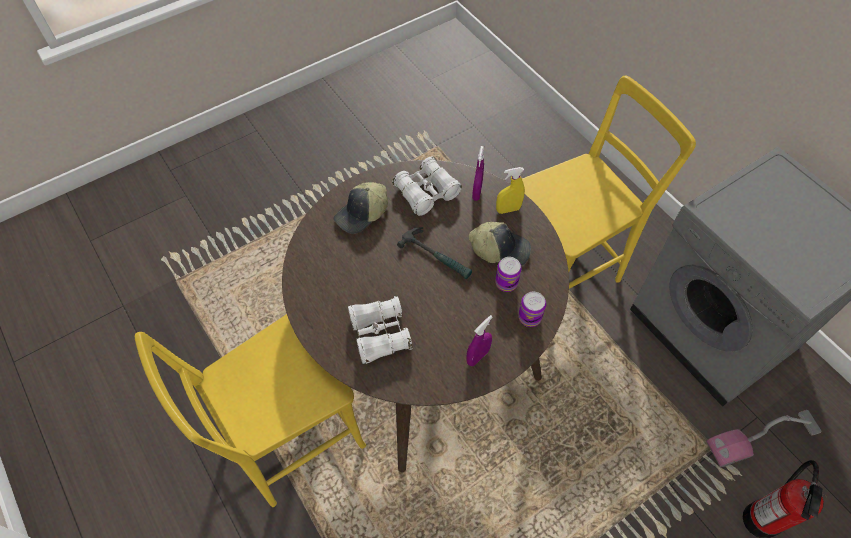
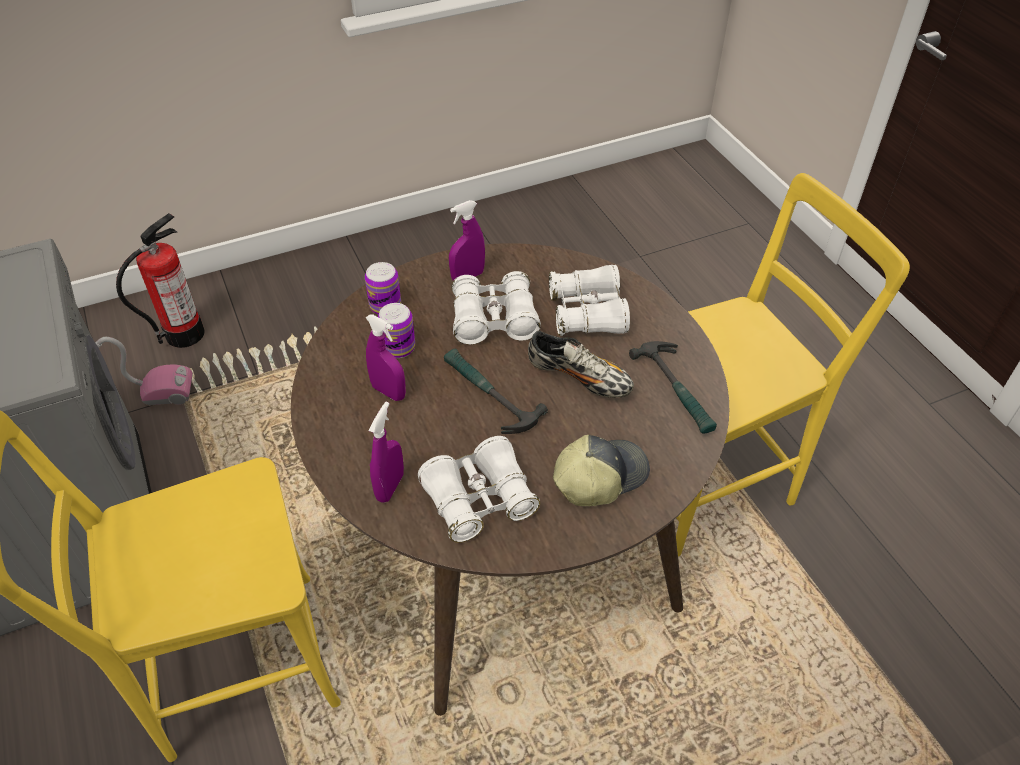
camera: 170 degrees left, 10 degrees down
(314, 277) = (678, 390): none -> hammer
(380, 277) = (579, 378): none -> shoe
(447, 317) = (494, 319): none -> white binoculars
(500, 249) = (388, 392): cap -> purple spray bottle
(508, 209) = (349, 449): yellow spray bottle -> none

